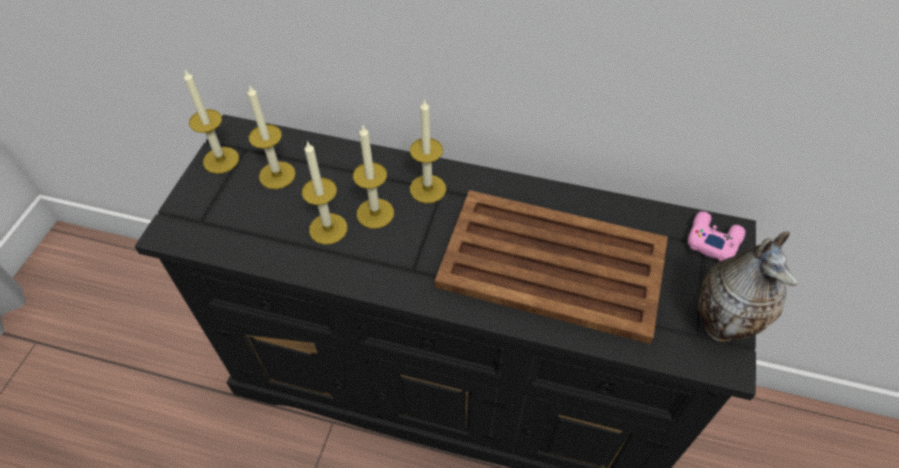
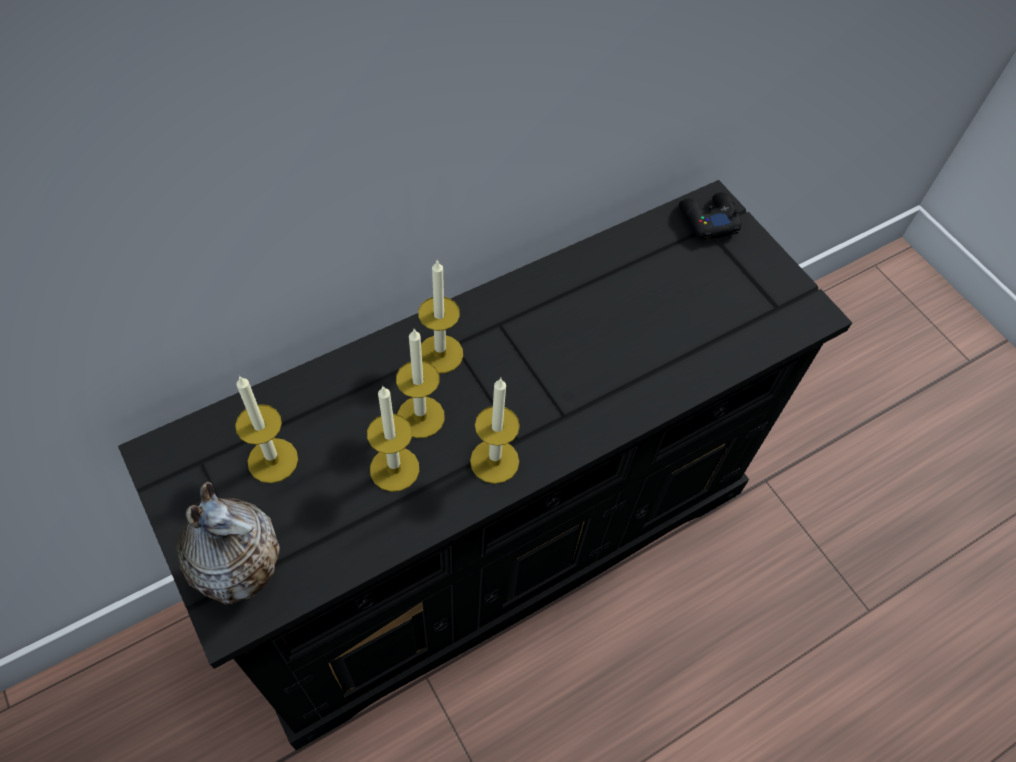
camera: 50 degrees left, 5 degrees up
(221, 160) = (186, 495): candle -> candle (494, 461)
(554, 266) = (623, 337): brown tray -> none
(712, 240) = (708, 220): pink game controller -> black game controller
(722, 323) = (781, 284): vase -> vase (244, 572)

